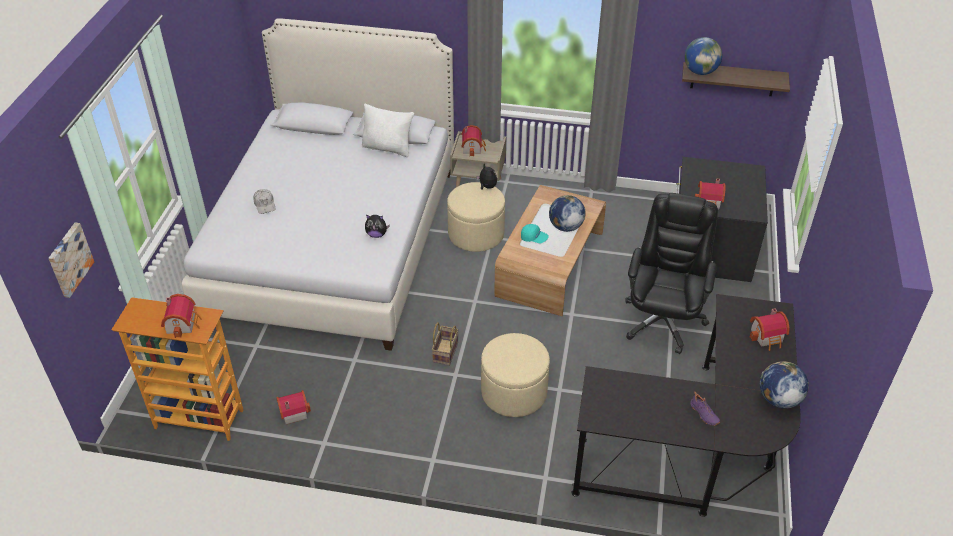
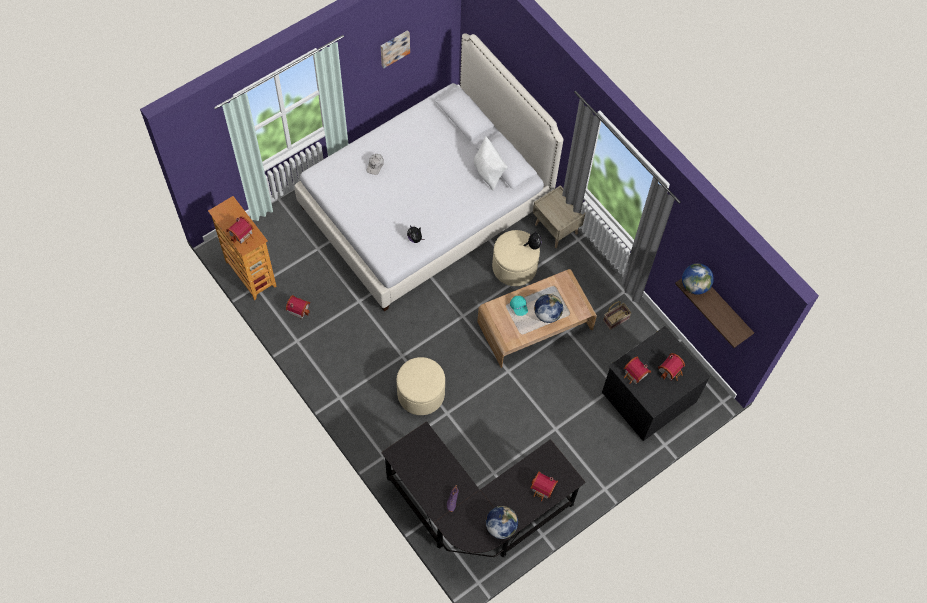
camera: 40 degrees right, 20 degrees up
(69, 259) = (206, 159): picture -> picture (394, 48)
(445, 351) = (411, 336): basket -> basket (616, 319)
(473, 148) = (556, 206): toy house -> toy house (671, 370)
(663, 319) = (557, 420): black office chair -> none

